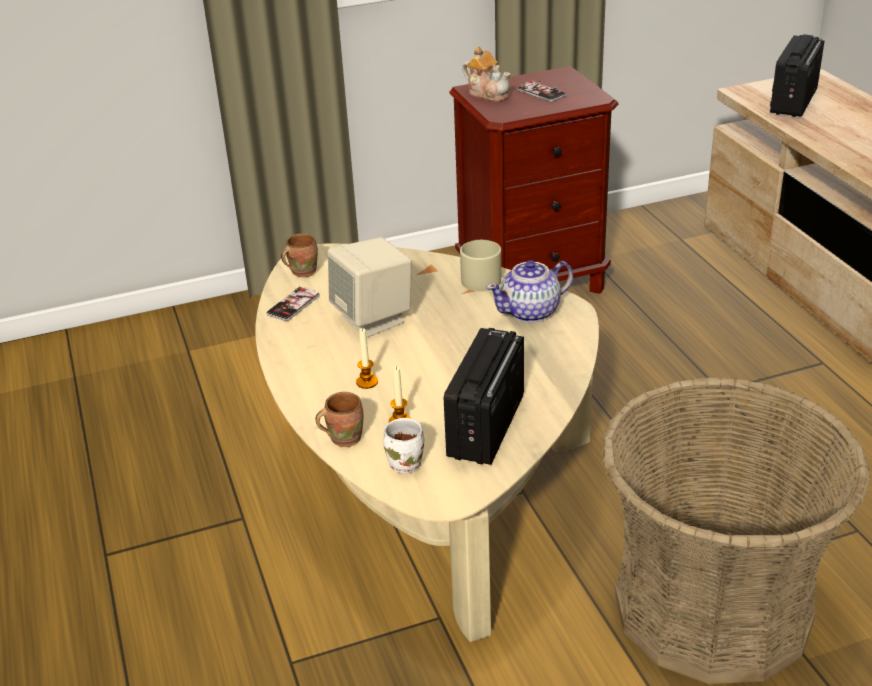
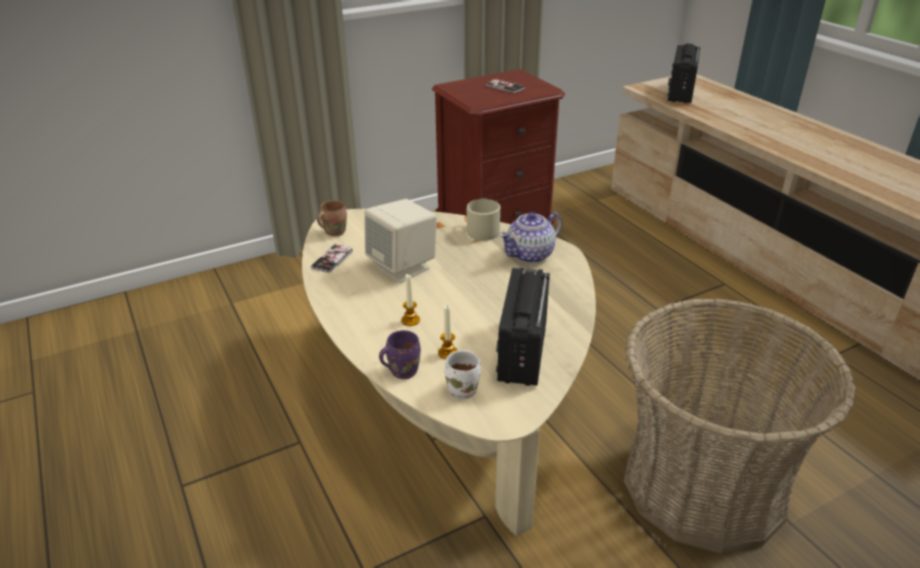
camera: 10 degrees left, 0 degrees up
(343, 437) = (401, 370): brown mug -> purple mug
(488, 93) = (464, 88): teapot -> none

